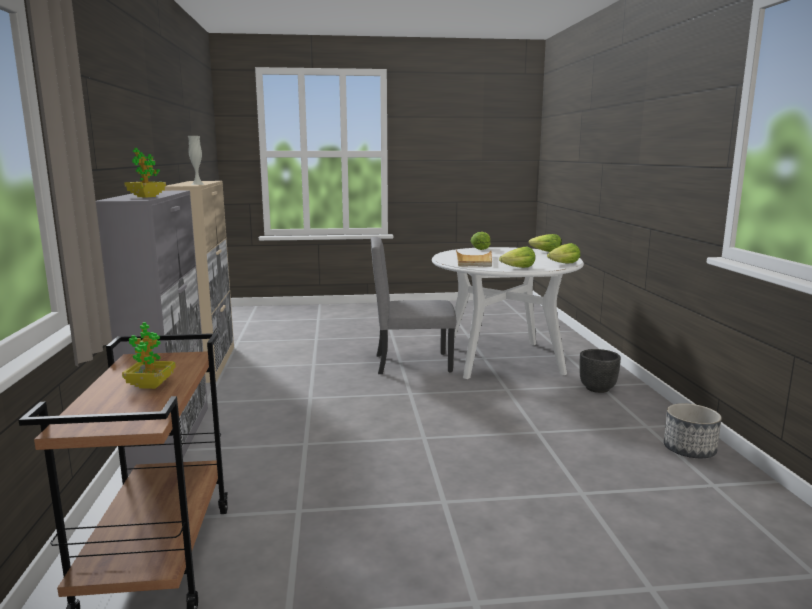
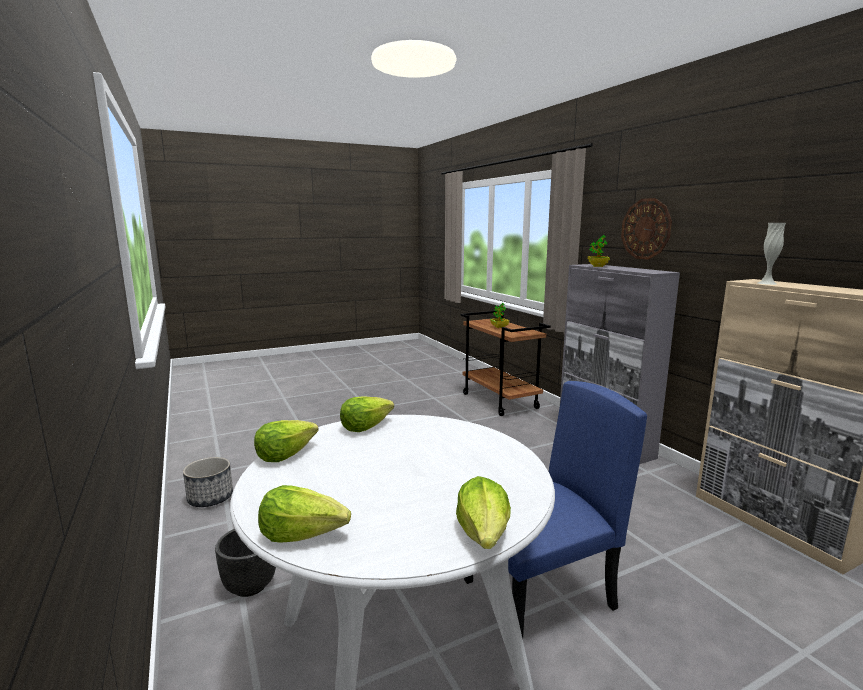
camera: 160 degrees right, 0 degrees up
(107, 139) = (646, 229): none -> wall clock
(412, 363) = (539, 595): grey chair -> blue chair
(474, 261) = (447, 444): beige tray -> none

